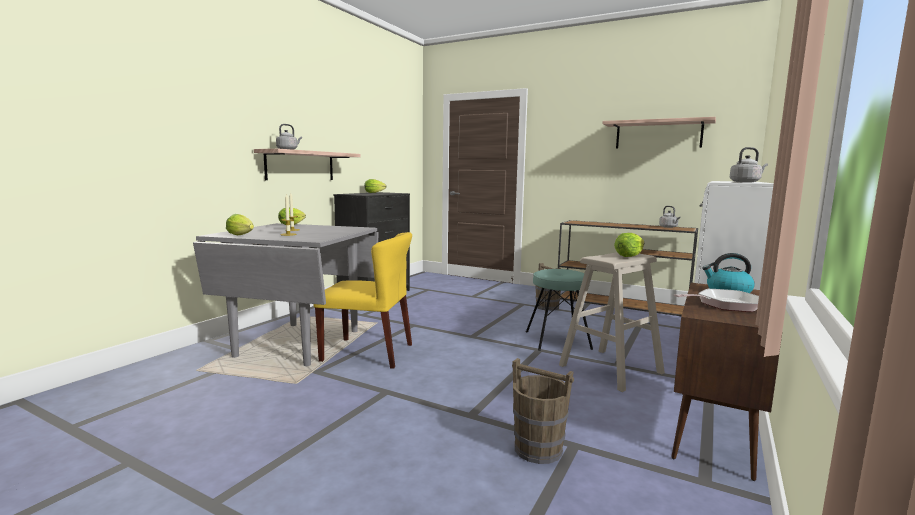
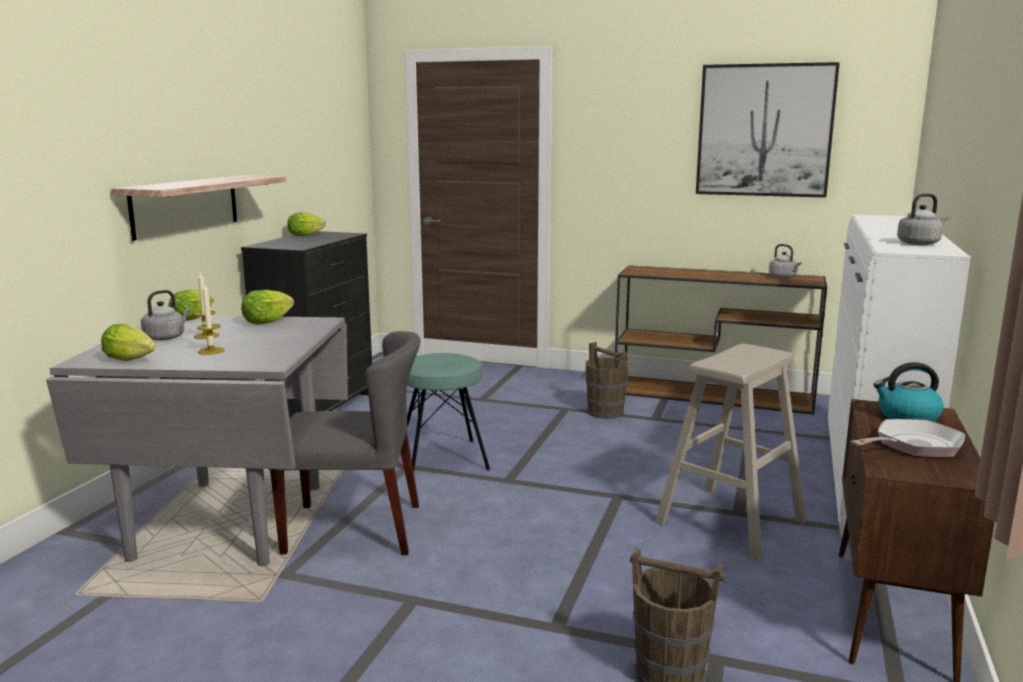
camera: 10 degrees left, 5 degrees up
(288, 149) = (170, 185): grey kettle -> grey kettle (166, 337)
(368, 352) = (355, 528): yellow chair -> grey chair
(557, 340) = (640, 476): turquoise stool -> turquoise stool (443, 459)
(629, 256) = (756, 356): lettuce -> lettuce (266, 322)
(658, 135) = (764, 130): shelf -> picture

